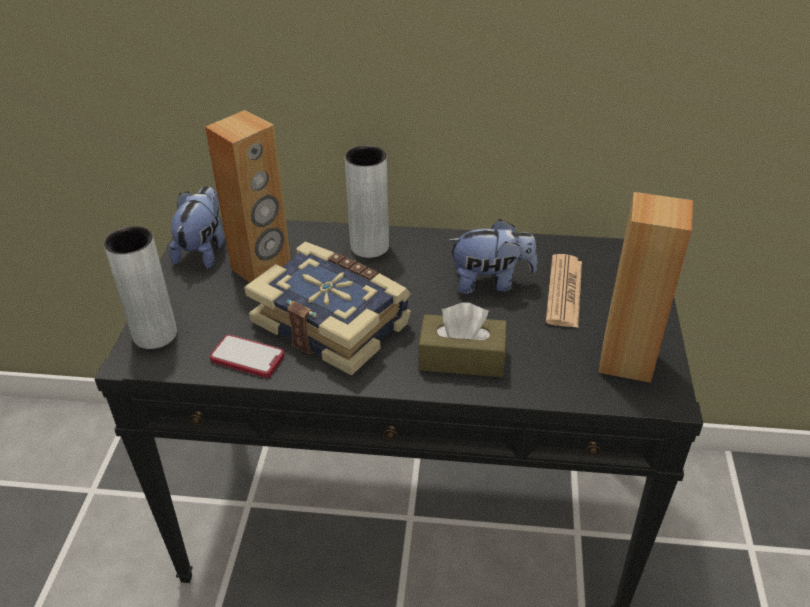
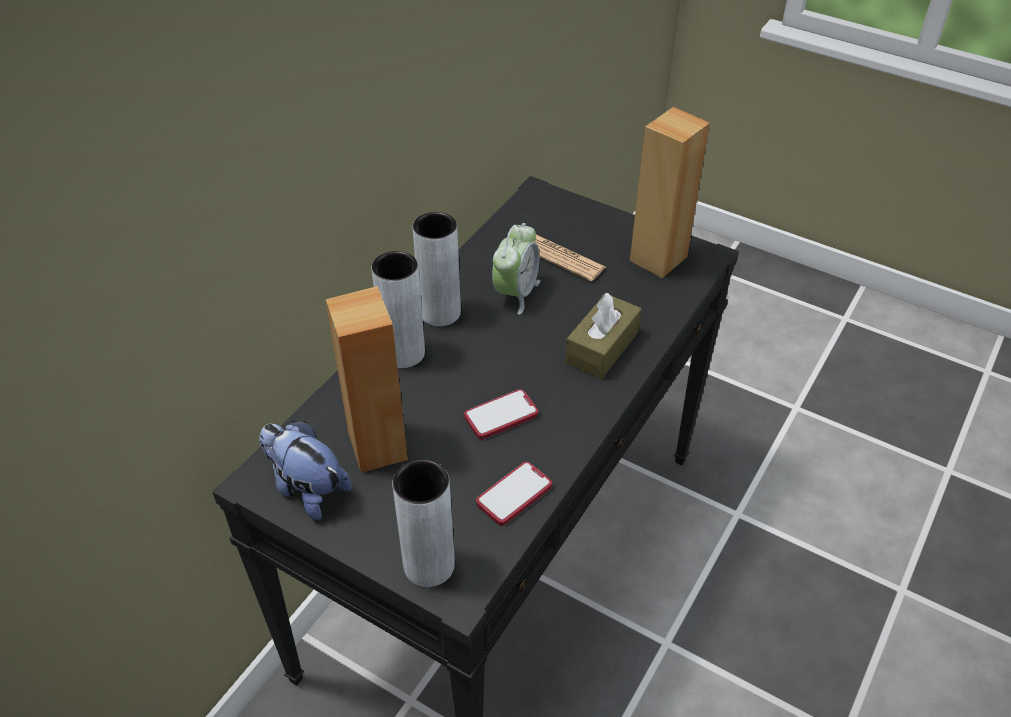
camera: 65 degrees left, 5 degrees up
(333, 322) = (501, 416): book -> phone
(431, 249) = (440, 312): none -> grey vase
(490, 282) = (516, 293): plush toy -> alarm clock

